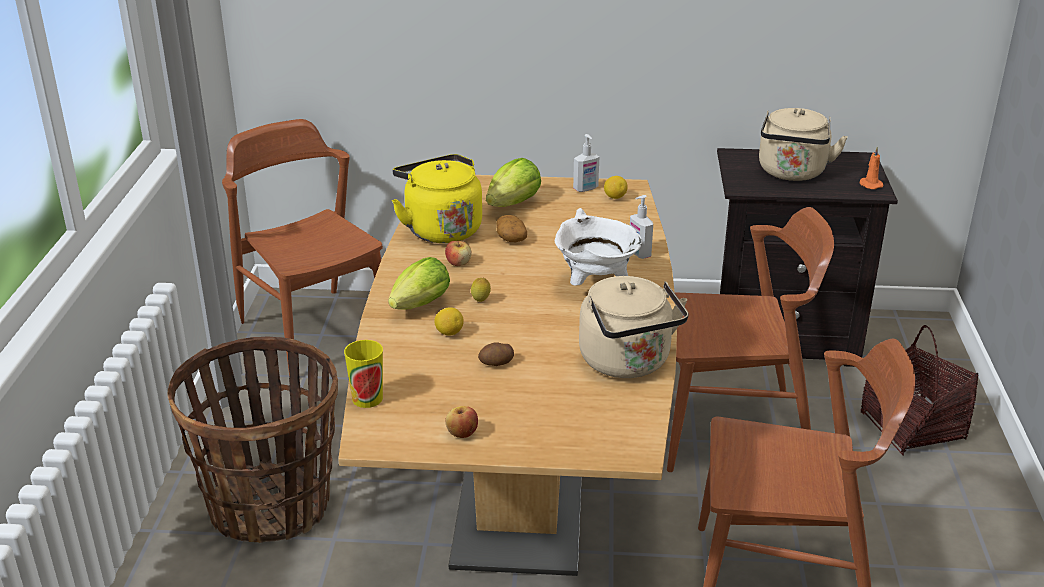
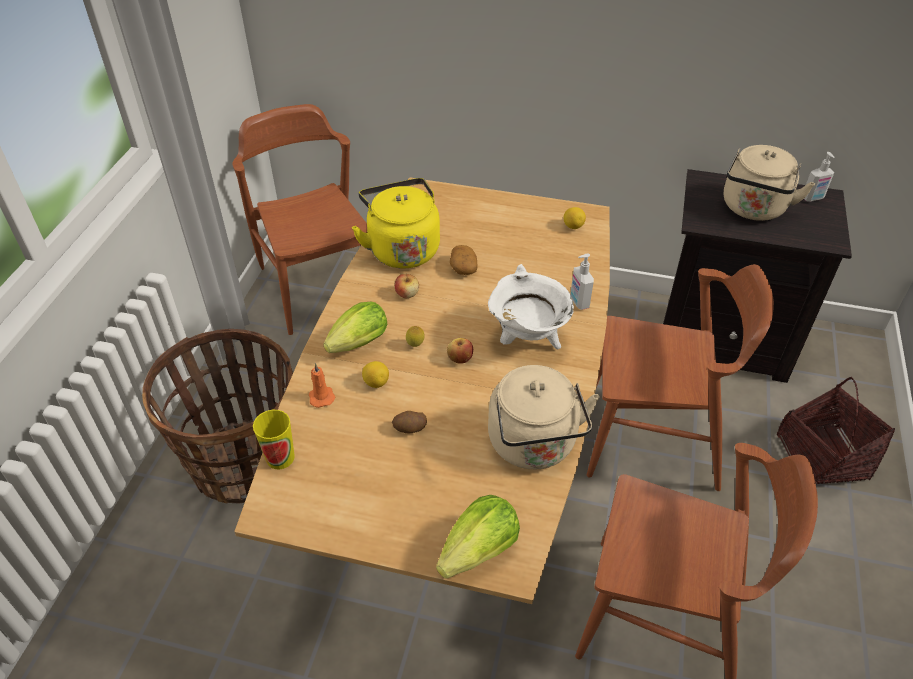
camera: 10 degrees right, 15 degrees up
(462, 433) = (355, 516): apple -> apple (460, 358)
(513, 204) = (476, 224): lettuce -> lettuce (479, 550)
(586, 189) = (548, 212): soap dispenser -> soap dispenser (812, 198)
(869, 184) = (828, 232): orange candle -> orange candle (321, 396)

